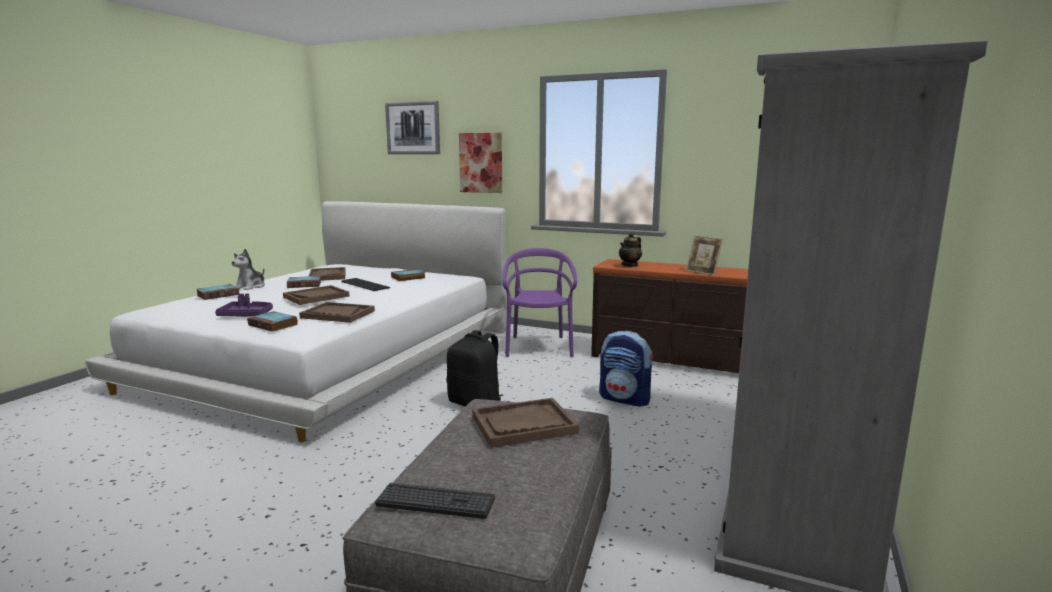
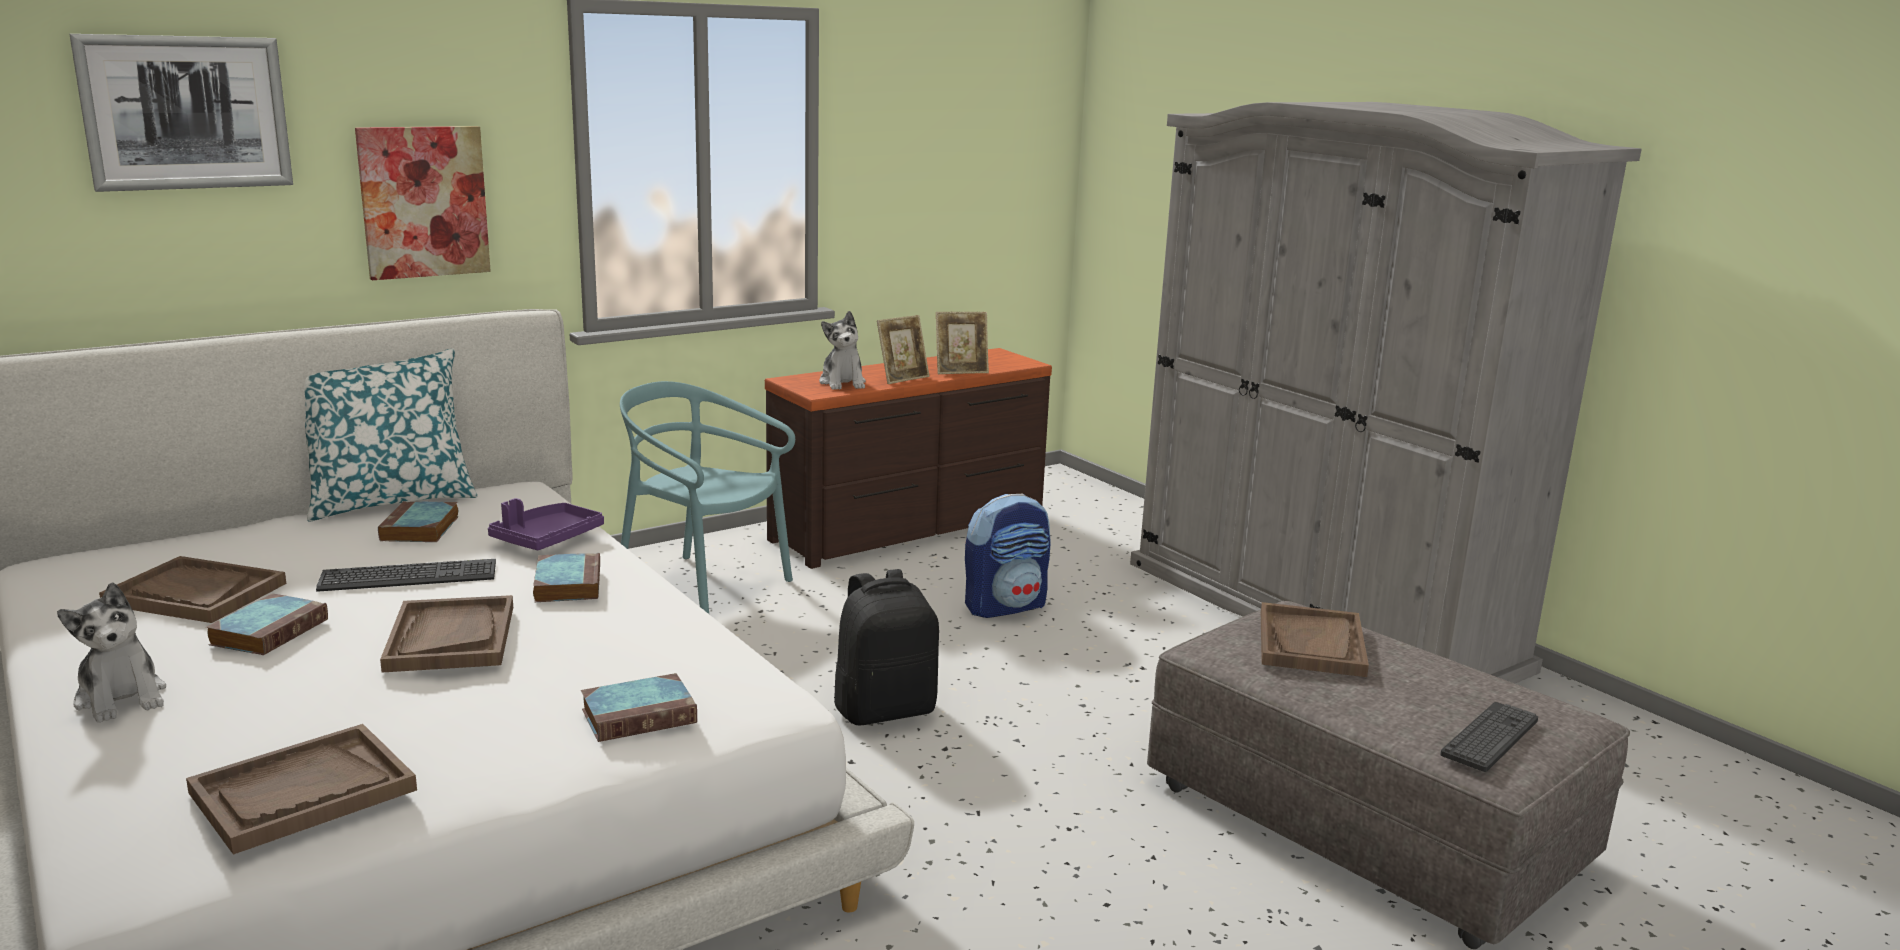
camera: 60 degrees left, 5 degrees up
(219, 295) = (190, 743): book -> book (567, 584)
(246, 315) = (486, 736): purple tray -> purple tray (546, 538)
(337, 314) = (654, 643): brown tray -> brown tray (303, 792)
(428, 271) = (389, 501): none -> pillow
(538, 347) = (702, 588): purple chair -> turquoise chair
(630, 265) = (843, 383): teapot -> plush toy
(662, 269) = (902, 378): none -> picture frame

